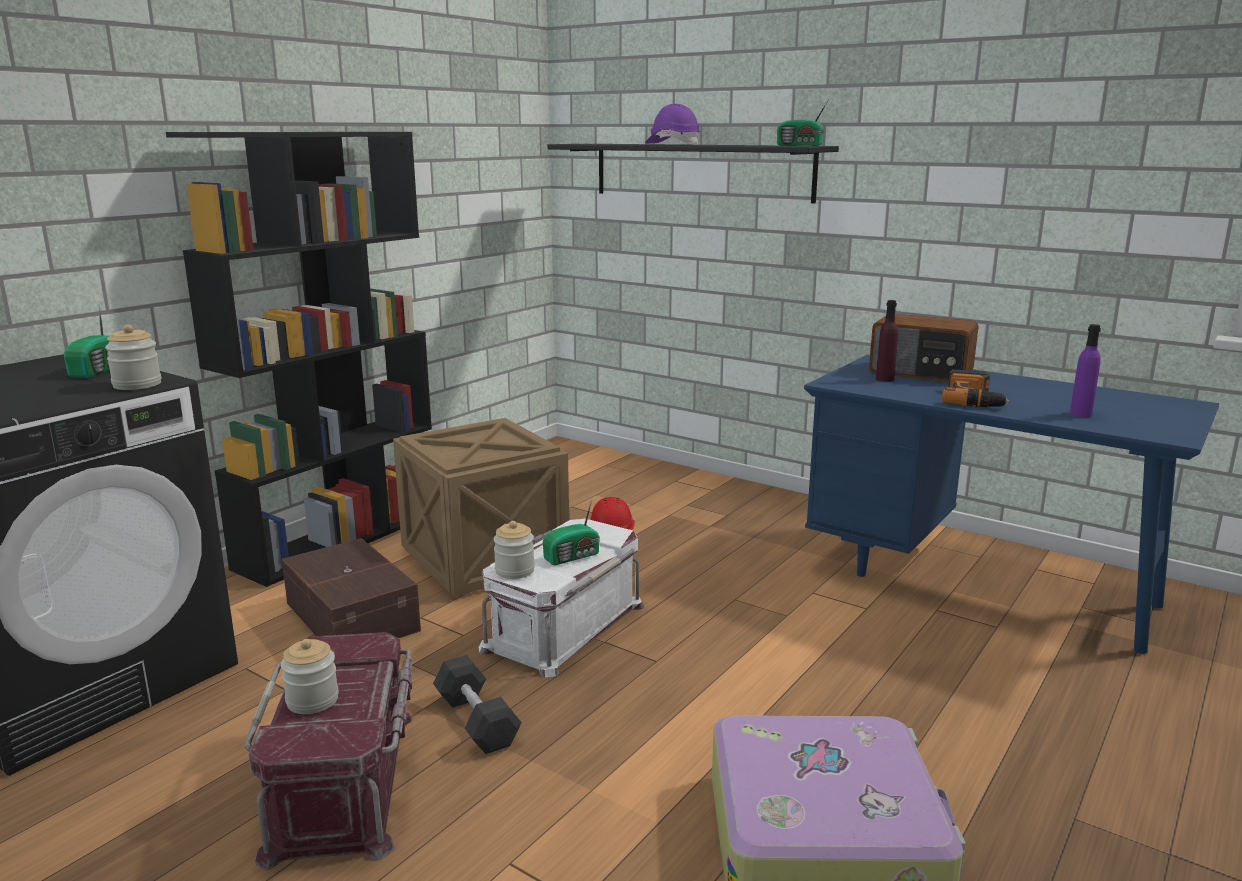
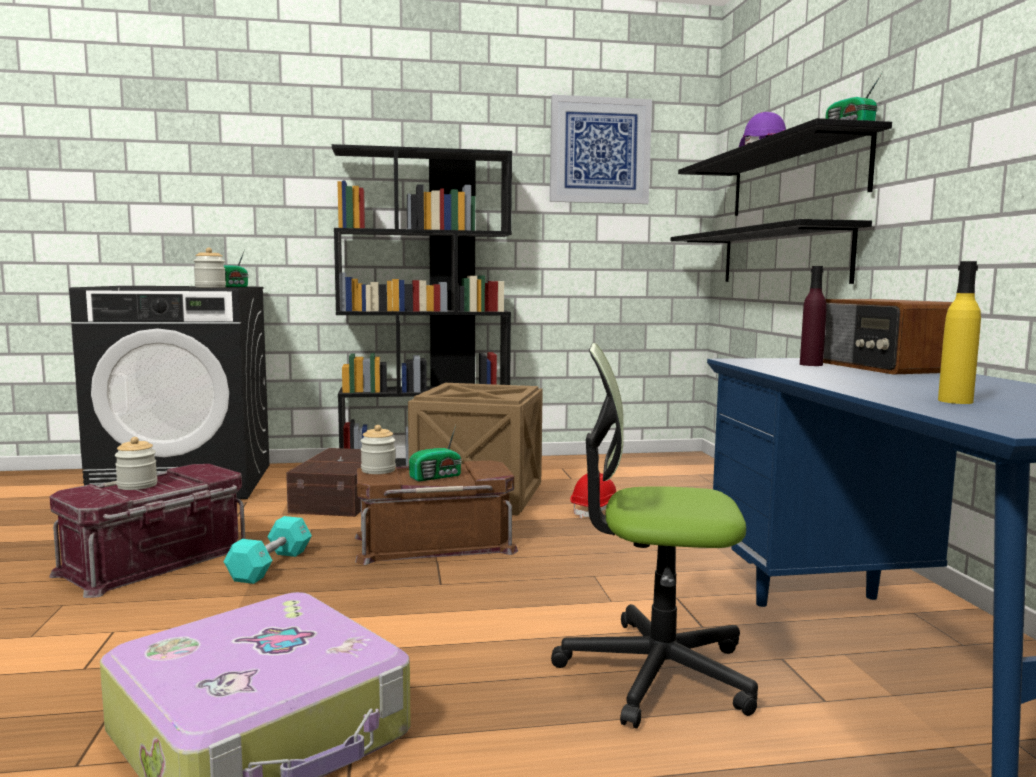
camera: 45 degrees right, 10 degrees down
(456, 117) = (600, 151): none -> picture
(476, 721) = (270, 565): black dumbbell -> turquoise dumbbell
(563, 625) = (434, 543): white storage box -> brown storage box
(573, 556) = (437, 477): radio -> radio turned 45 degrees counterclockwise
(685, 245) = (781, 256): none -> black shelf
(907, 654) = (655, 672): none -> office chair
(974, 399) = (854, 380): power drill -> none
(1080, 414) = (955, 401): purple bottle -> yellow bottle

